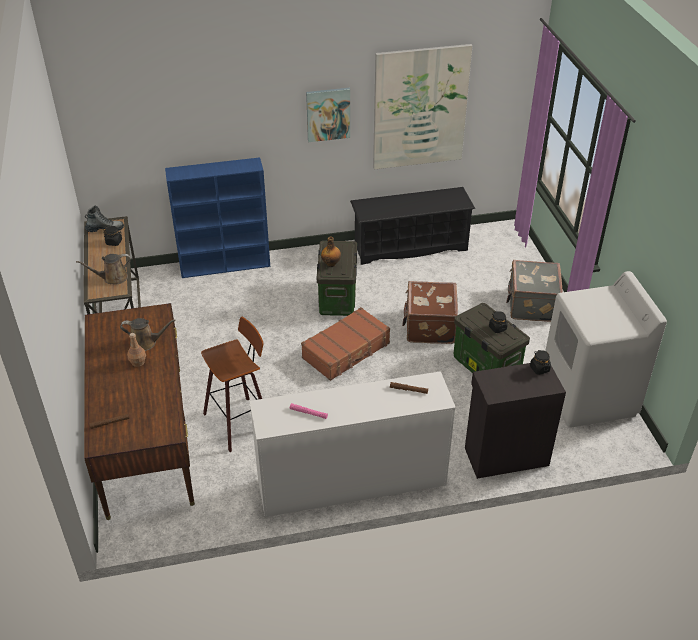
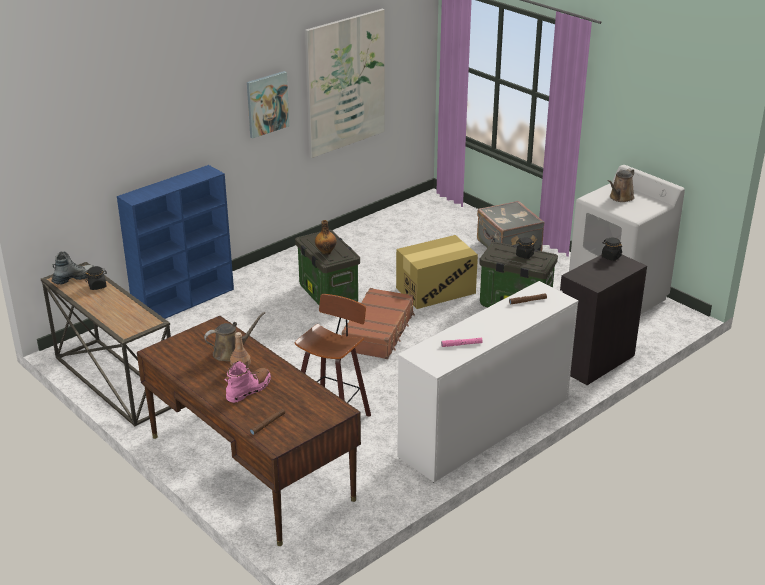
camera: 30 degrees left, 10 degrees down
(113, 278) = (132, 314): brown watering can -> brown watering can (620, 198)
(126, 384) = (249, 389): none -> pink boot
(410, 247) = (356, 235): black shoe rack -> none
(429, 326) = (436, 290): brown suitcase -> cardboard box

